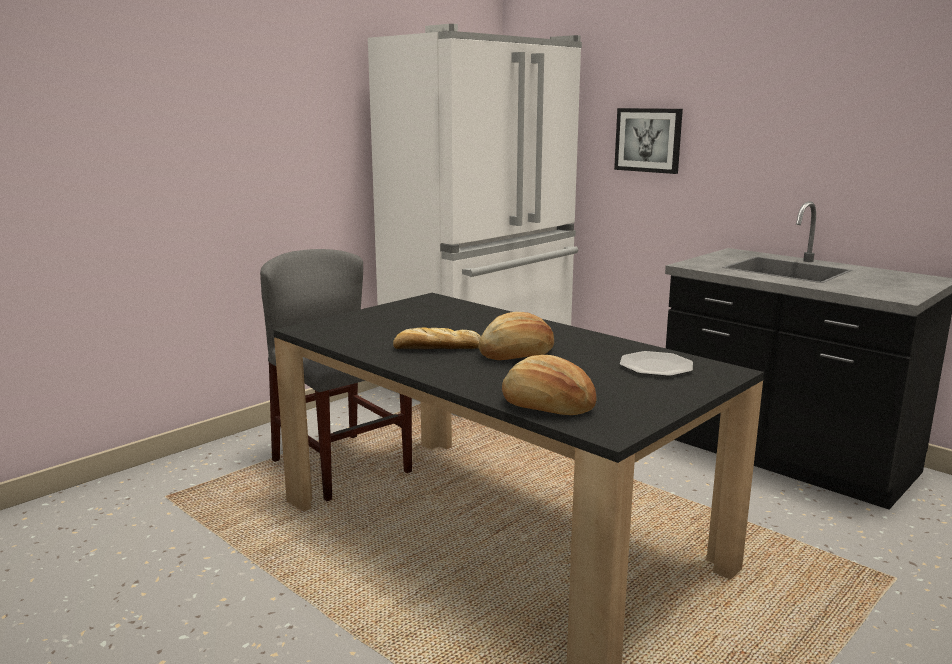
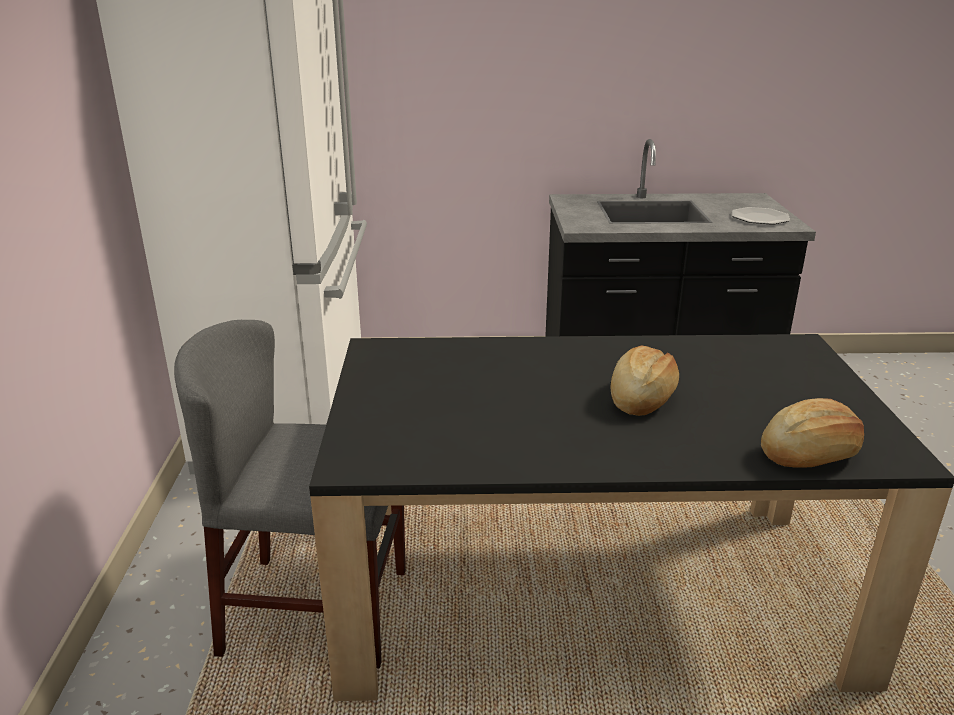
camera: 45 degrees left, 10 degrees up
(436, 348) = (557, 425): bread -> none
(648, 140) = (436, 81): picture -> none
(656, 366) = (756, 361): plate -> plate (760, 218)

